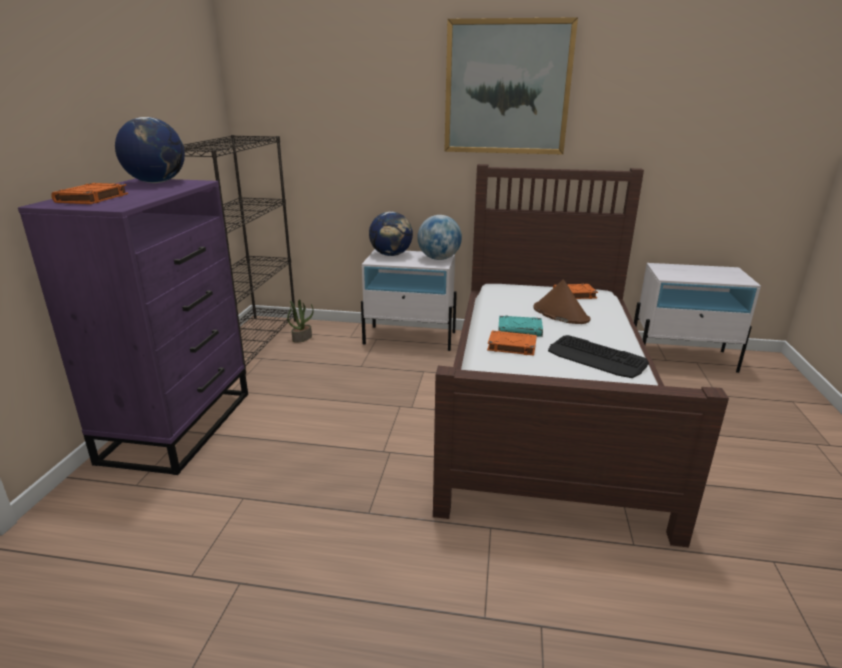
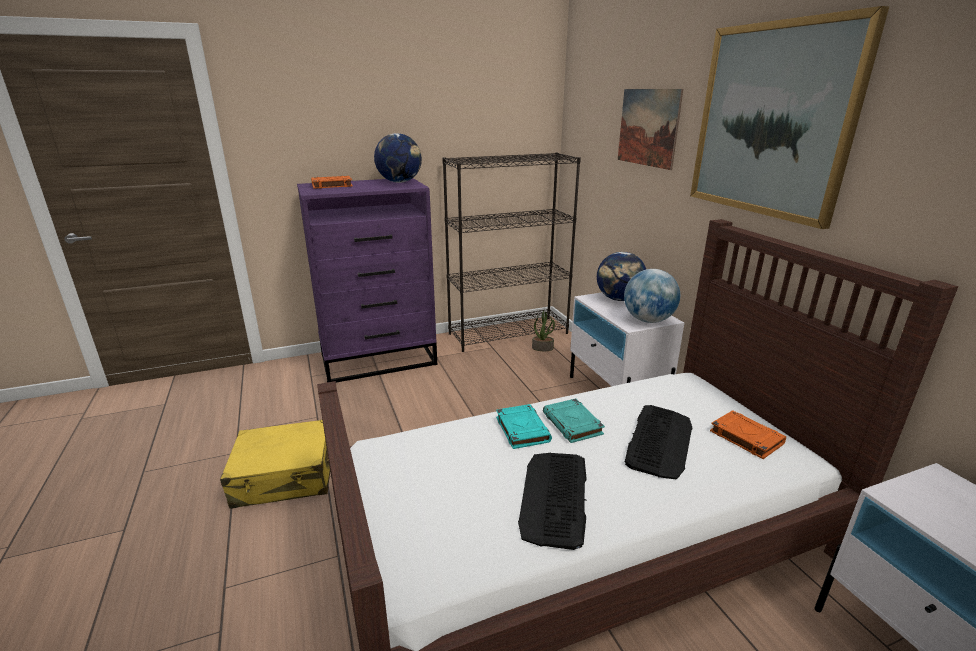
camera: 60 degrees right, 0 degrees up
(338, 543) = (285, 476): none -> yellow suitcase
(375, 100) = (648, 127): none -> picture
(511, 346) = (522, 429): orange book -> turquoise book
(560, 314) = (659, 441): brown hat -> keyboard

